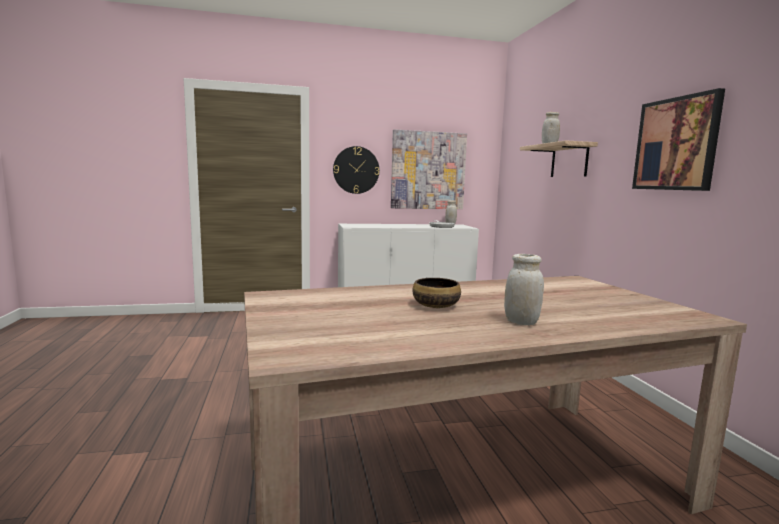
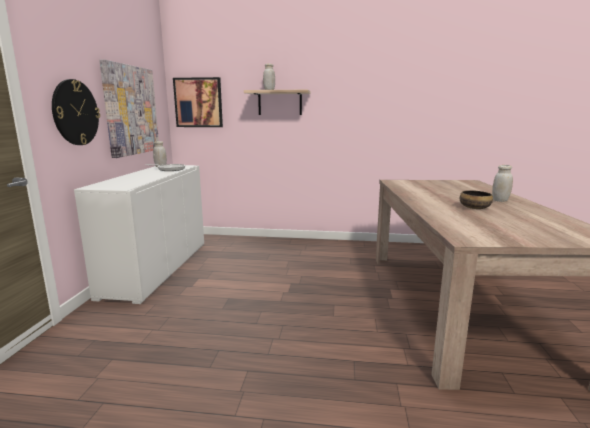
camera: 70 degrees left, 5 degrees up
(676, 144) = (377, 97): picture -> picture (198, 102)

